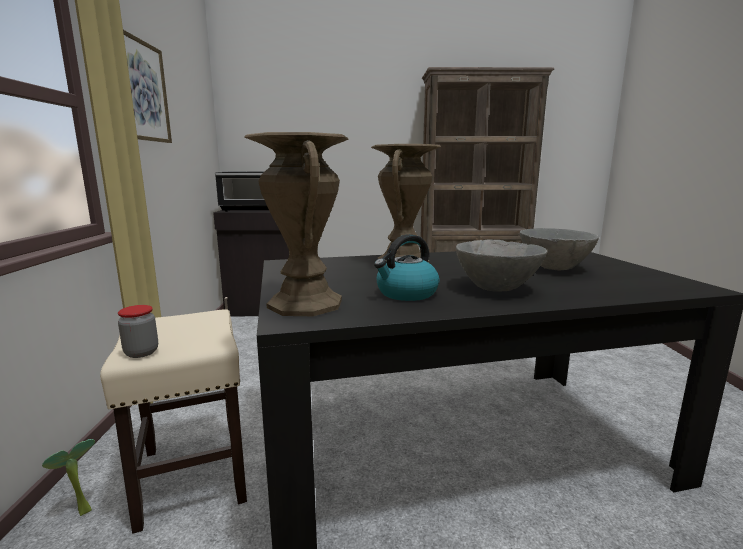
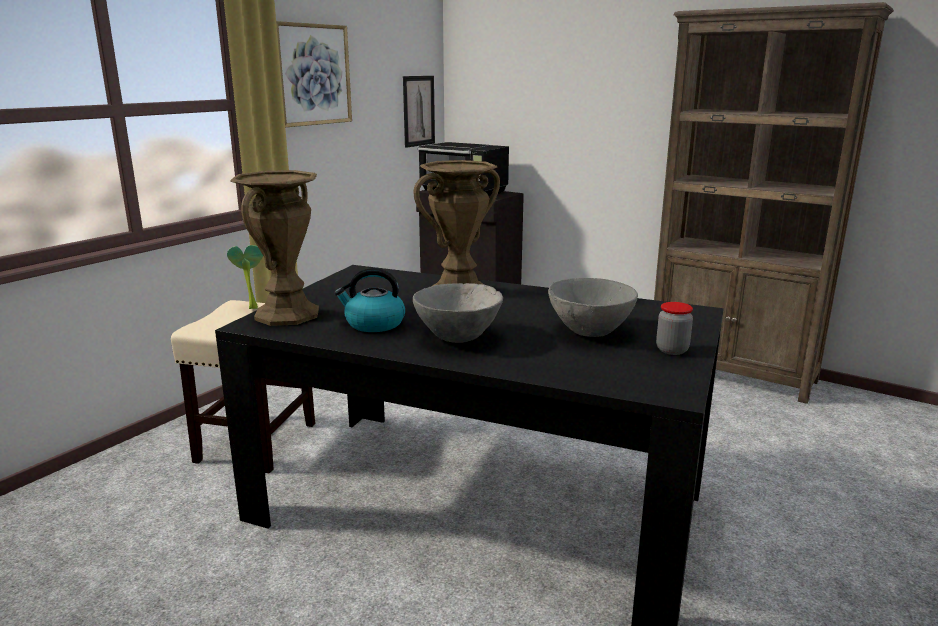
camera: 35 degrees right, 5 degrees up
(81, 511) = (179, 438): potted plant -> potted plant (251, 307)
(141, 352) = (203, 327): jar -> jar (672, 350)
(206, 144) = (418, 111): none -> picture

